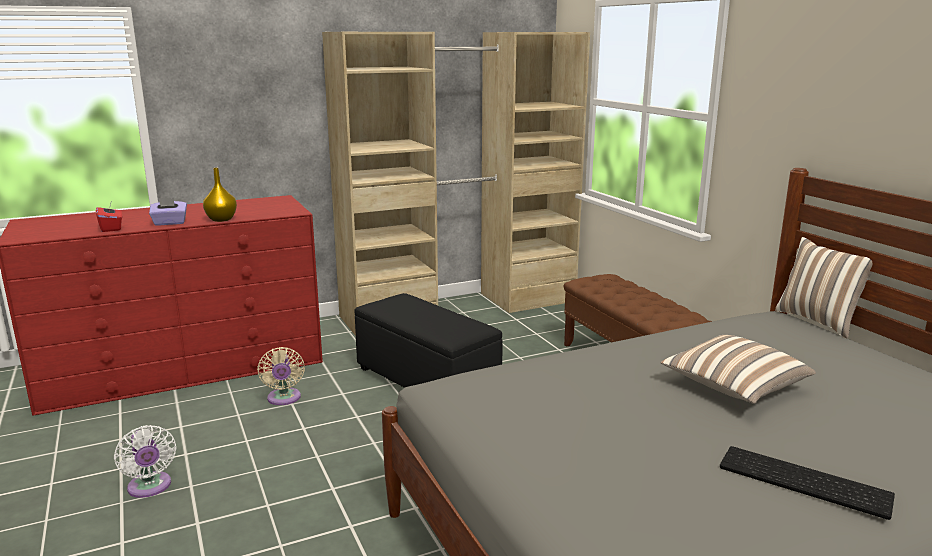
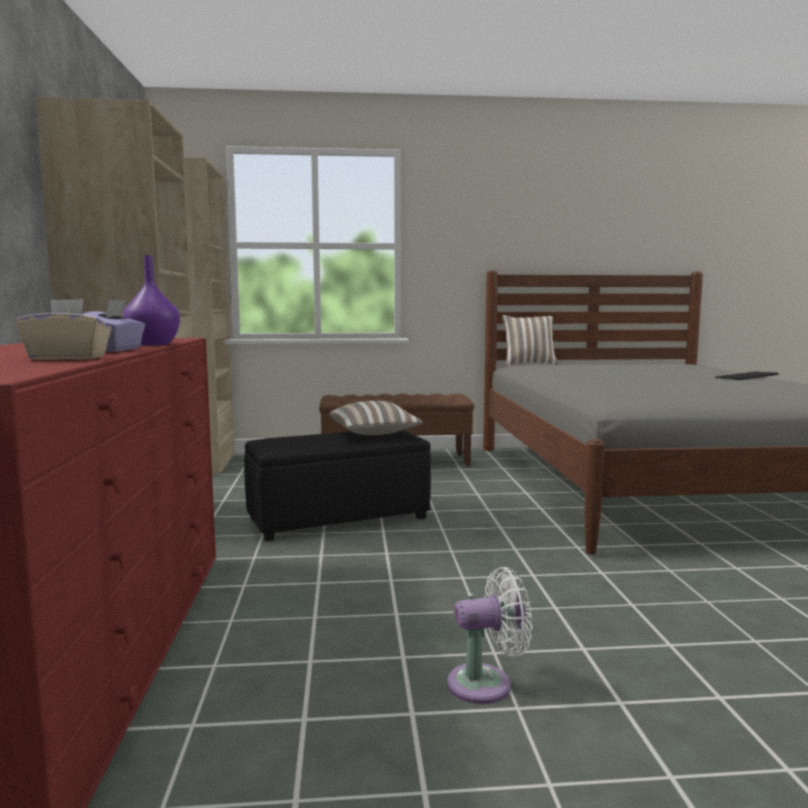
camera: 70 degrees left, 10 degrees down
(111, 228) = (68, 358): red tissue box -> beige tissue box
(221, 219) = (152, 344): yellow vase -> purple vase
(284, 399) = (299, 586): beige fan -> none
(733, 387) = (636, 372): pillow -> pillow (374, 434)

